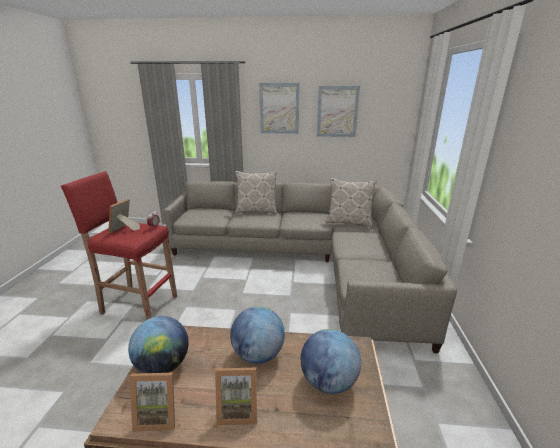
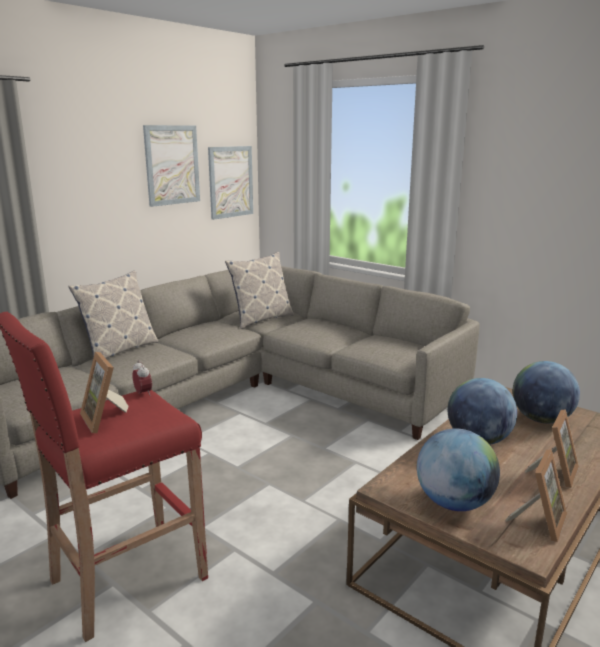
camera: 55 degrees left, 5 degrees down
(279, 108) = (88, 165): picture -> picture (230, 182)

